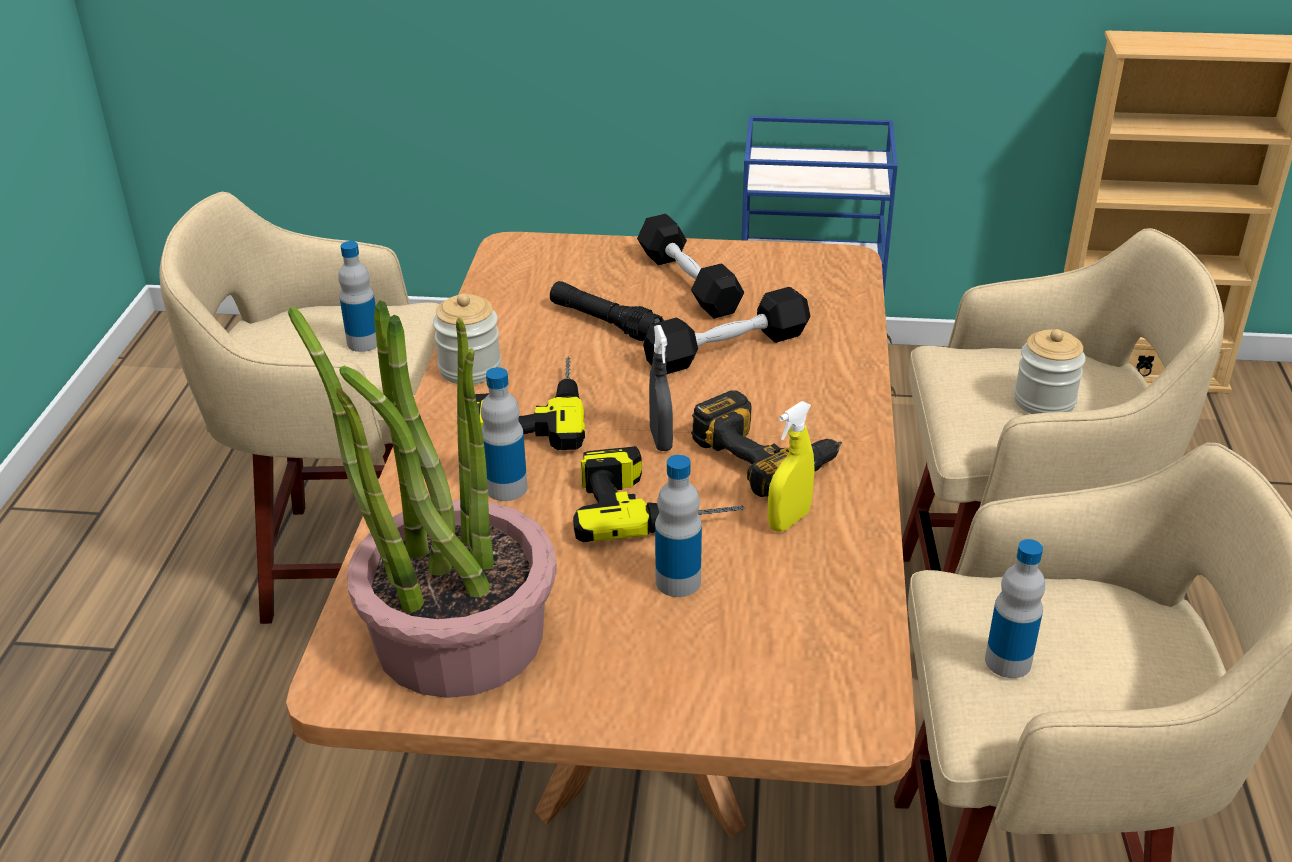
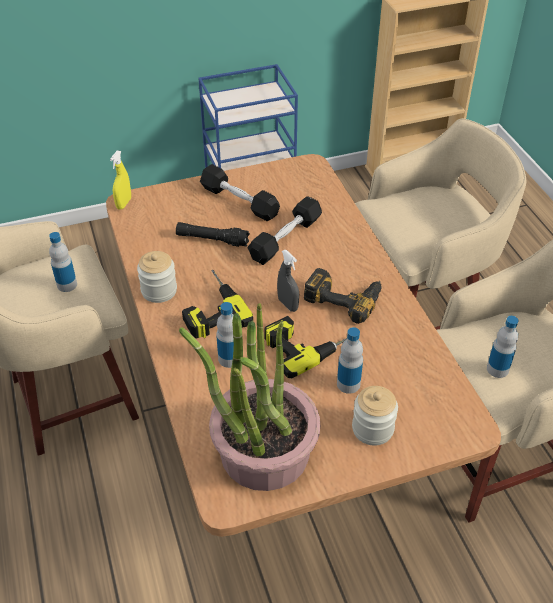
camera: 25 degrees left, 10 degrees up
(789, 520) = (378, 332): yellow spray bottle -> yellow spray bottle (124, 203)
(1044, 401) = (436, 220): jar -> jar (372, 429)

